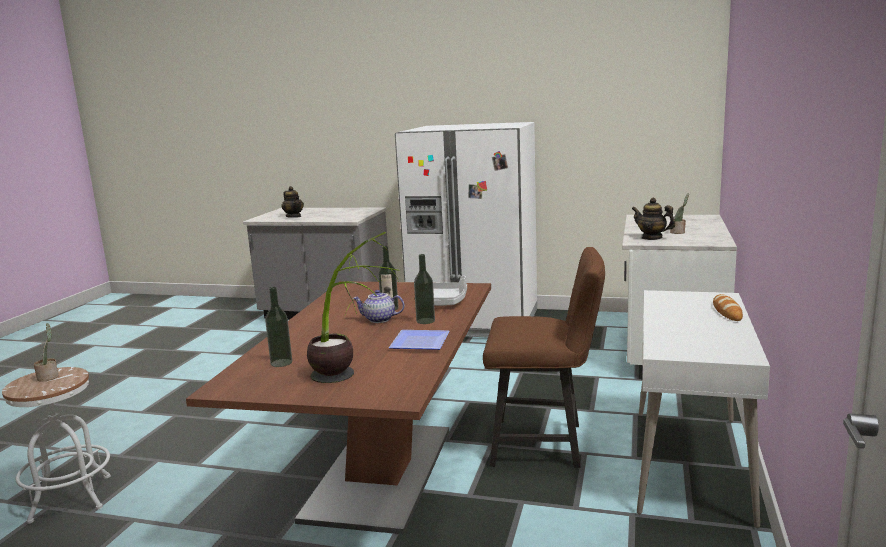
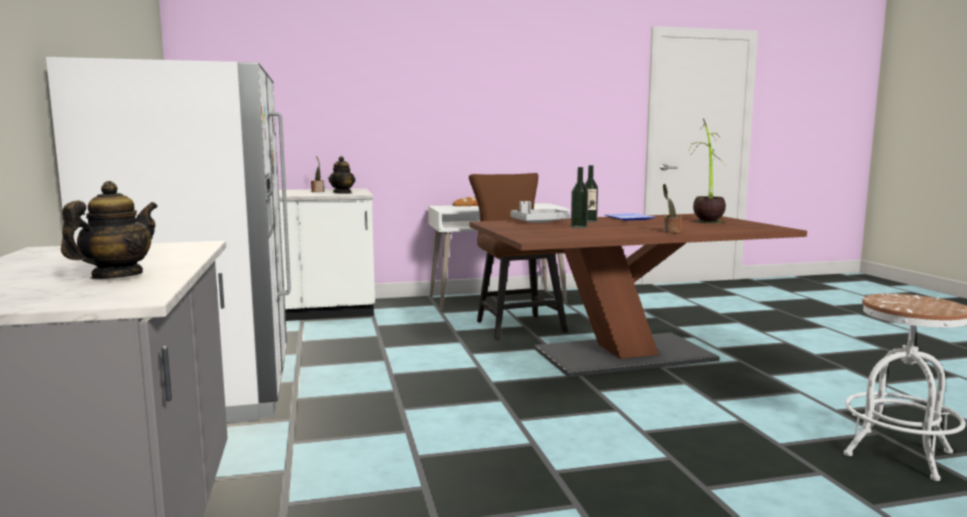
camera: 120 degrees left, 5 degrees down
(49, 377) = (911, 305): potted plant -> potted plant (670, 232)
(281, 363) = (722, 227): bottle -> none
(379, 320) = (607, 226): teapot -> none

